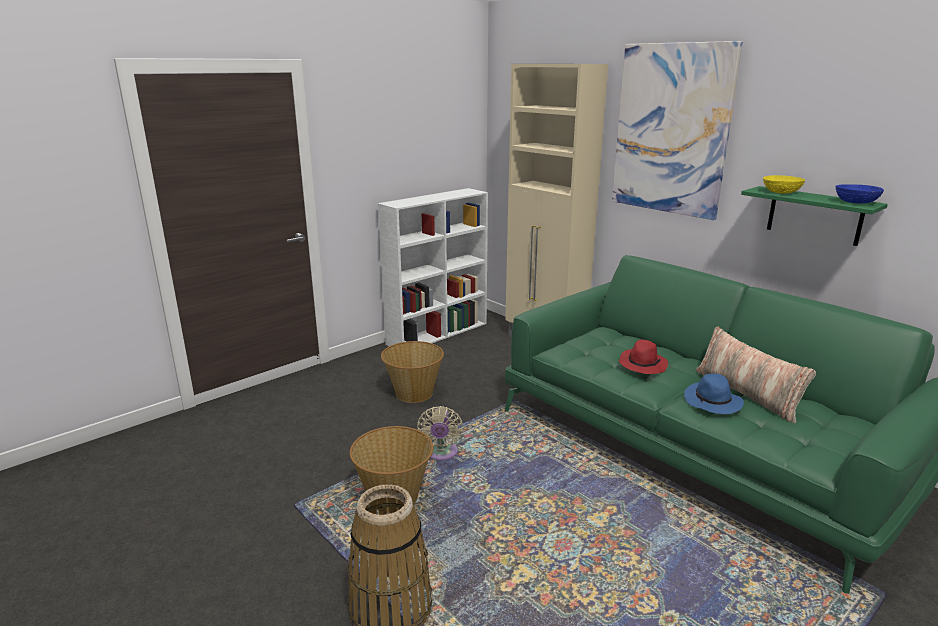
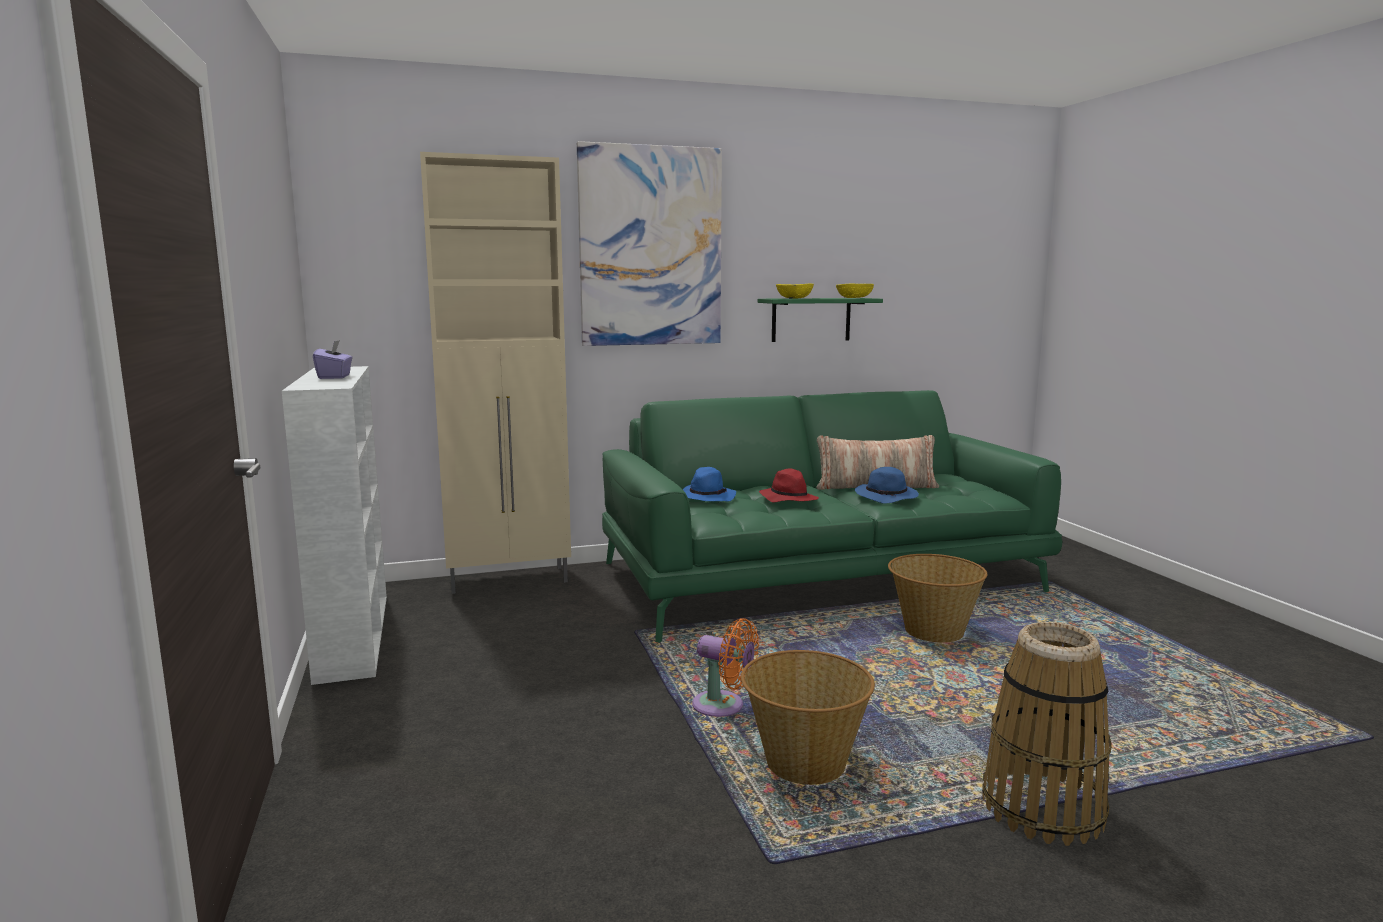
camera: 65 degrees left, 10 degrees down
(413, 393) = (526, 693): basket -> basket (932, 632)
(432, 198) = (335, 377): none -> purple tissue box
(441, 454) = (723, 707): beige fan -> orange fan
(602, 337) = (706, 497): none -> blue hat
(856, 202) = (854, 298): blue bowl -> yellow bowl

